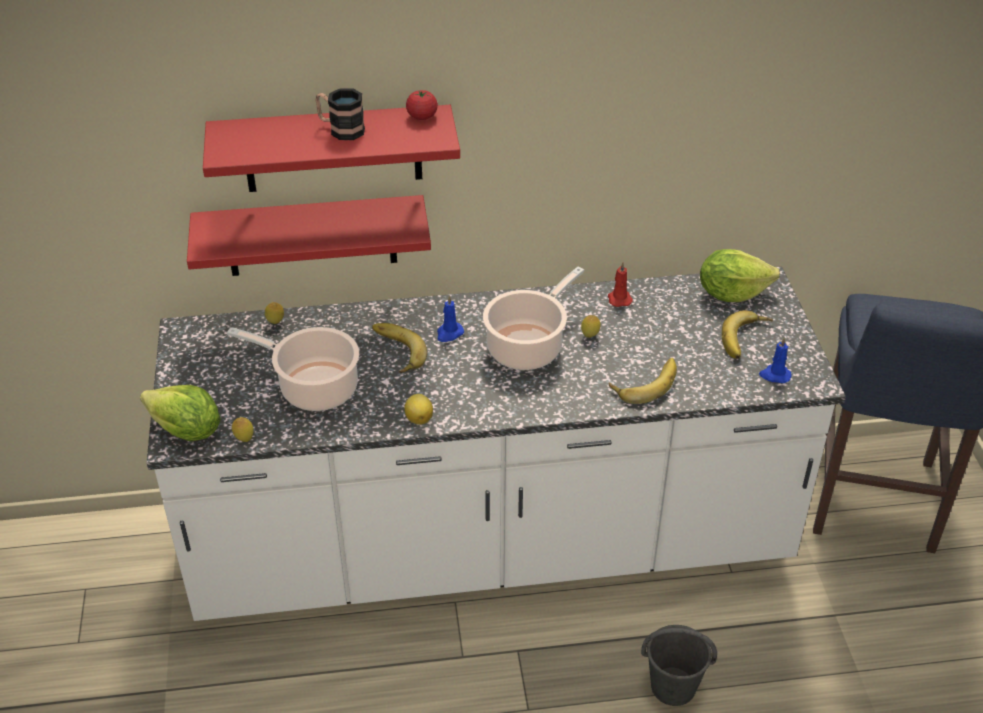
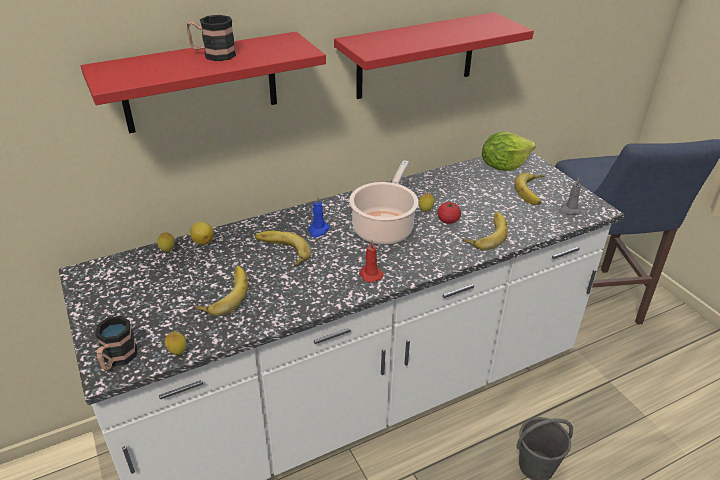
camera: 20 degrees left, 5 degrees down
(186, 431) = (117, 359): lettuce -> mug
(311, 236) = (187, 169): red shelf -> red shelf (416, 56)
(313, 387) = (224, 294): cooking pot -> banana
(419, 418) = (327, 298): lemon -> lemon (203, 241)
(422, 116) = (278, 40): tomato -> tomato (448, 220)
(619, 298) = (430, 183): red candle -> red candle (370, 274)
(774, 375) = (569, 210): blue candle -> grey candle

